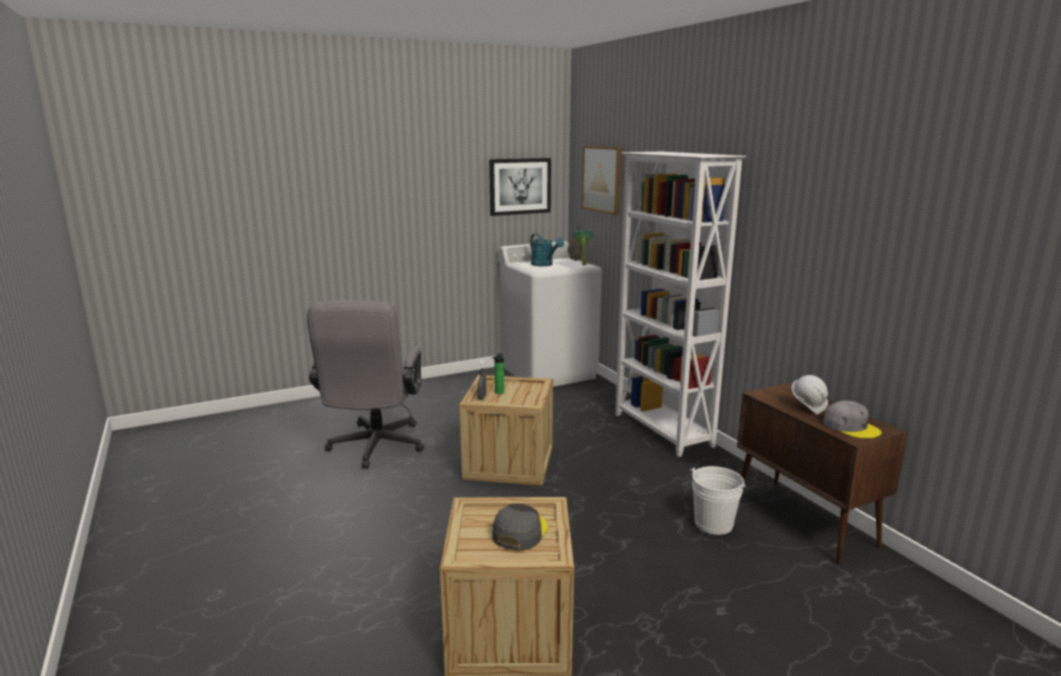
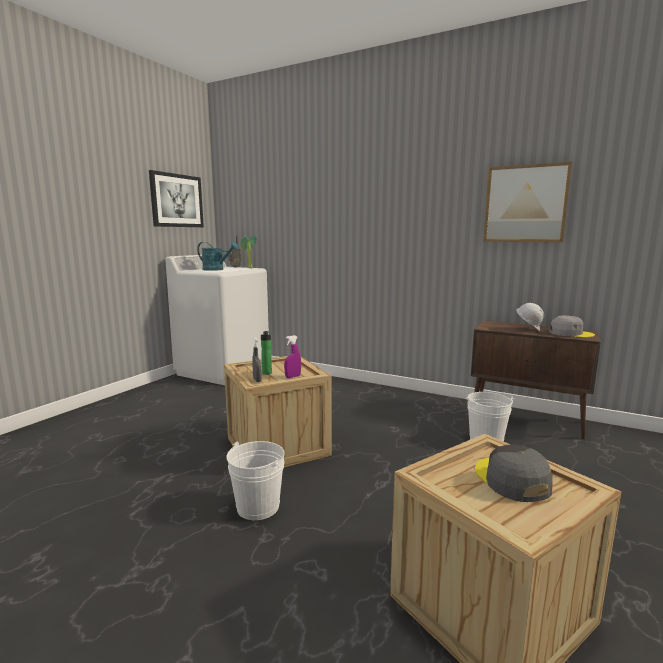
camera: 35 degrees left, 5 degrees down
(374, 449) = (111, 478): grey office chair -> none
(442, 504) = (258, 507): none -> white bucket
(513, 402) = (293, 377): none -> purple spray bottle
(602, 179) = (258, 193): picture -> picture (525, 204)
(662, 431) = (364, 390): white bookcase -> none

